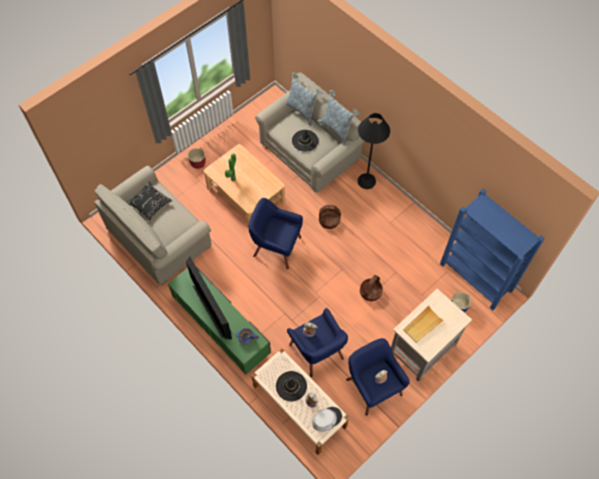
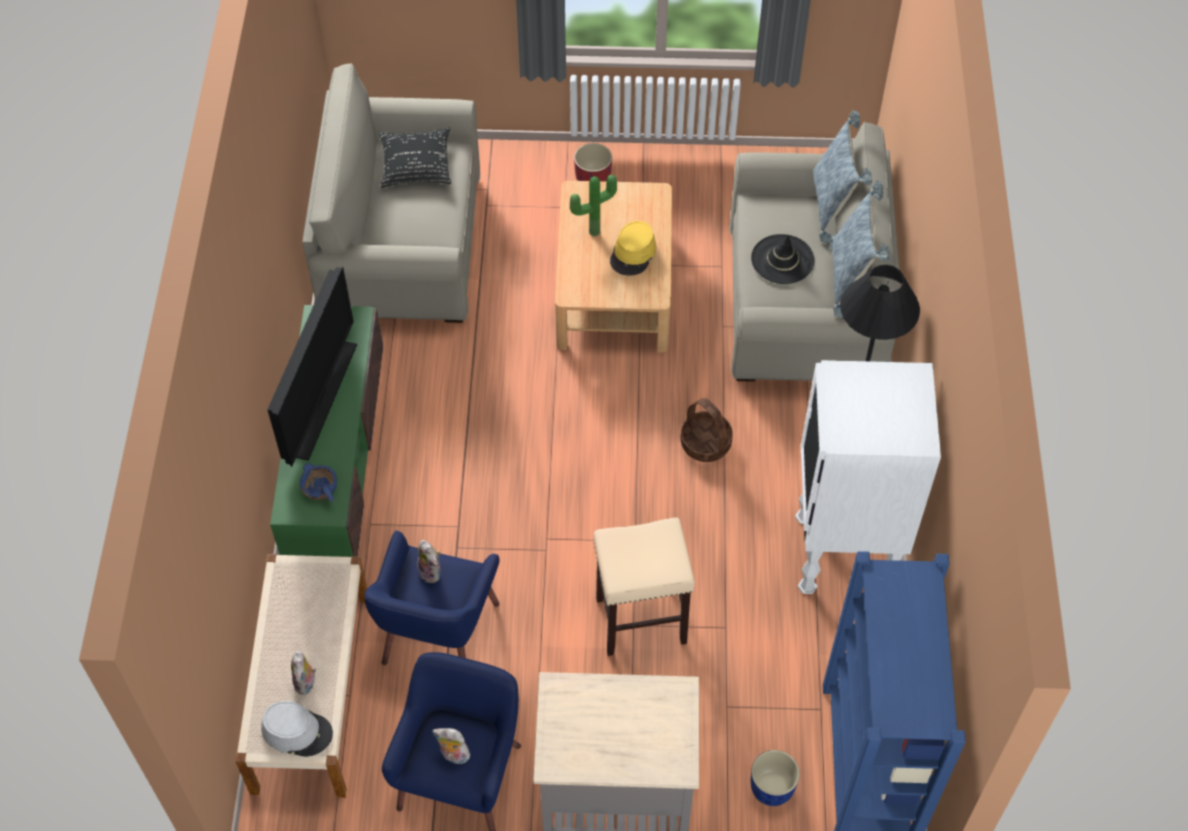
camera: 45 degrees right, 5 degrees down
(253, 176) = (633, 253): none -> yellow hat
(276, 247) = (566, 411): blue armchair -> none
(291, 386) = (304, 628): black hat -> none
(370, 292) = (639, 621): basket -> beige stool
(403, 220) = (842, 553): none -> white cabinet
(422, 325) = (597, 713): beige tray -> none

